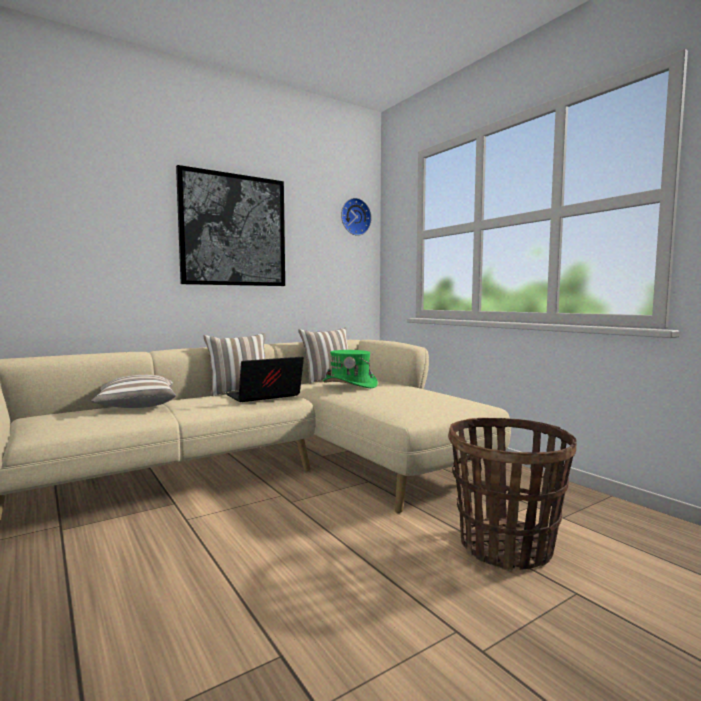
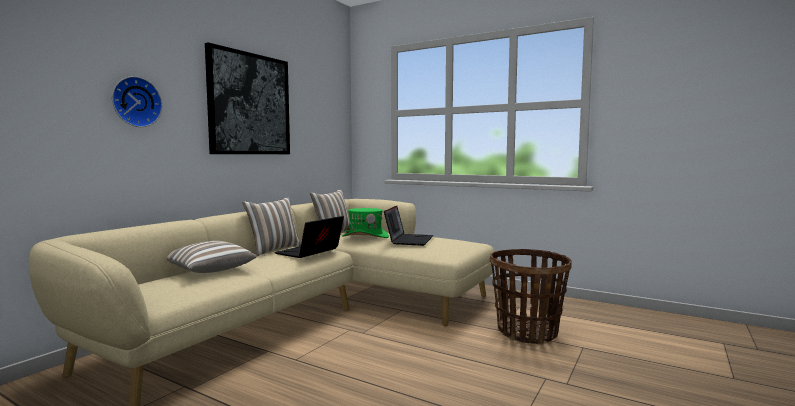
camera: 25 degrees left, 0 degrees up
(354, 217) = (335, 94): wall clock -> wall clock (135, 102)
(392, 393) = (409, 240): none -> laptop

